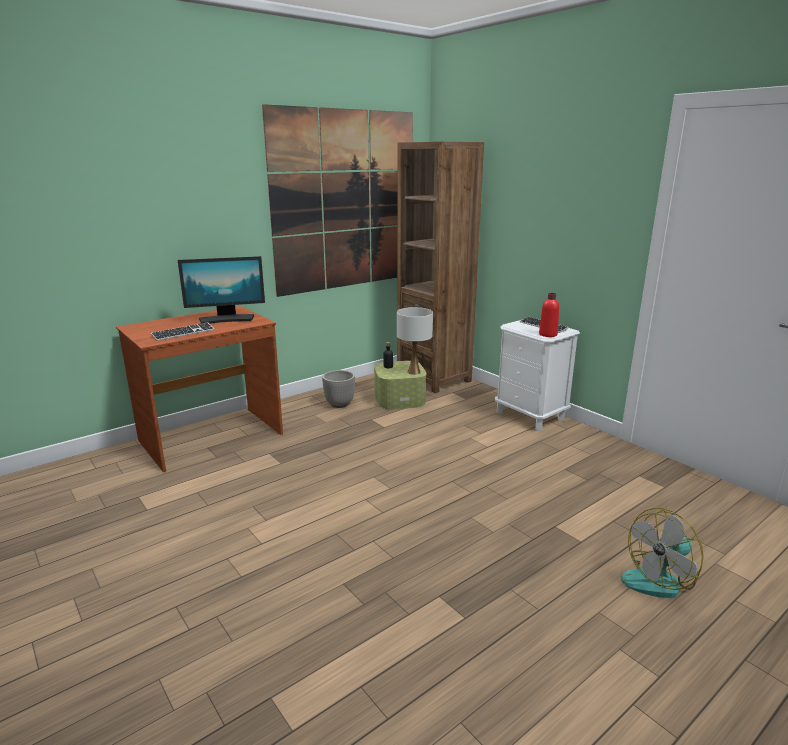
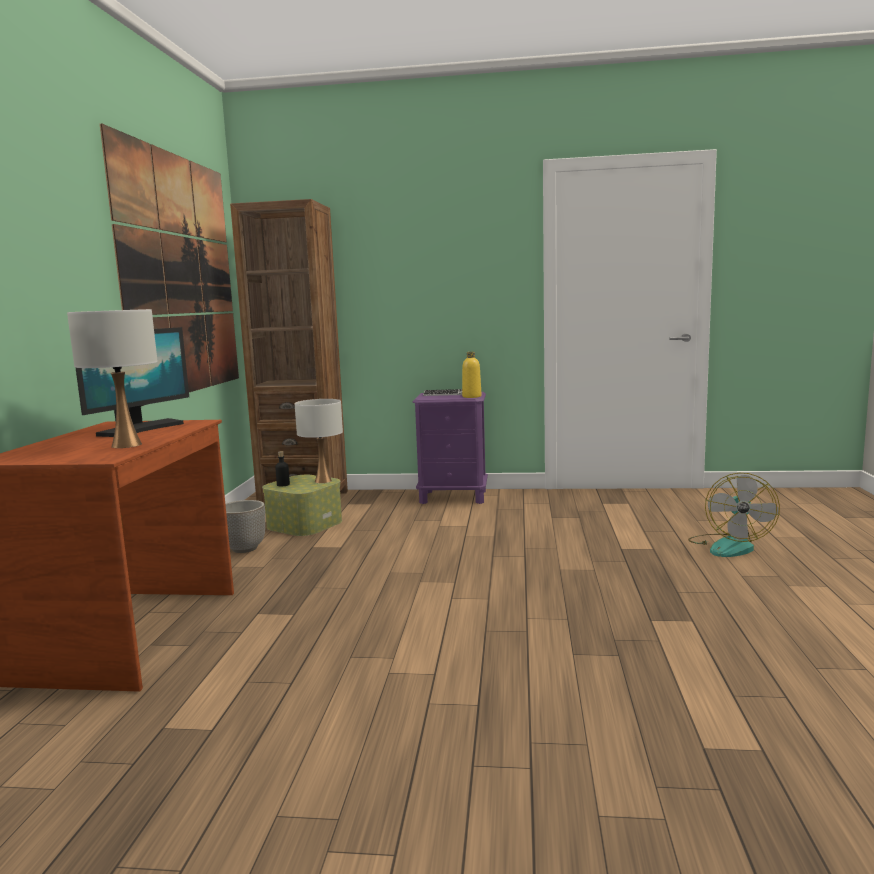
camera: 45 degrees left, 10 degrees down
(183, 333) = (126, 445): keyboard -> white table lamp
(530, 416) = (453, 497): white nightstand -> purple nightstand
(548, 334) = (471, 396): red bottle -> yellow bottle

